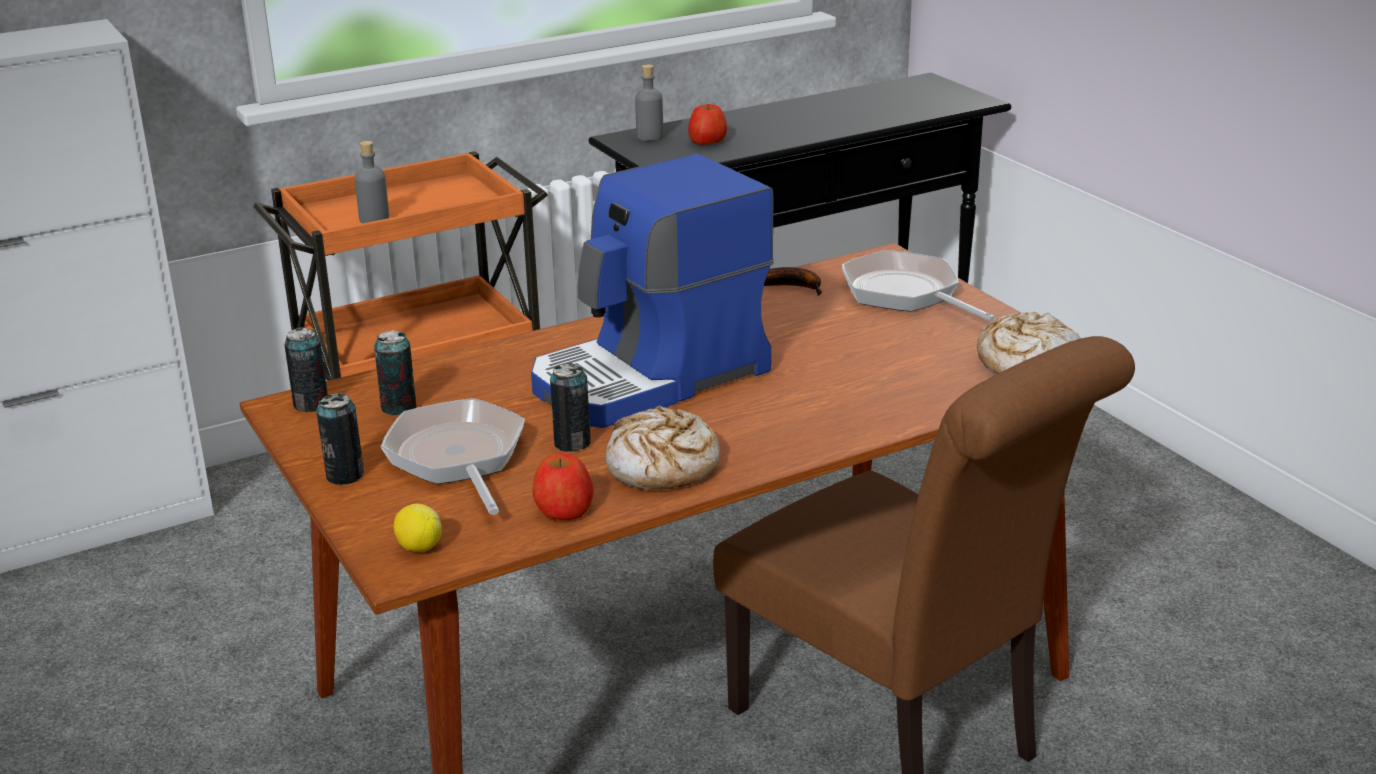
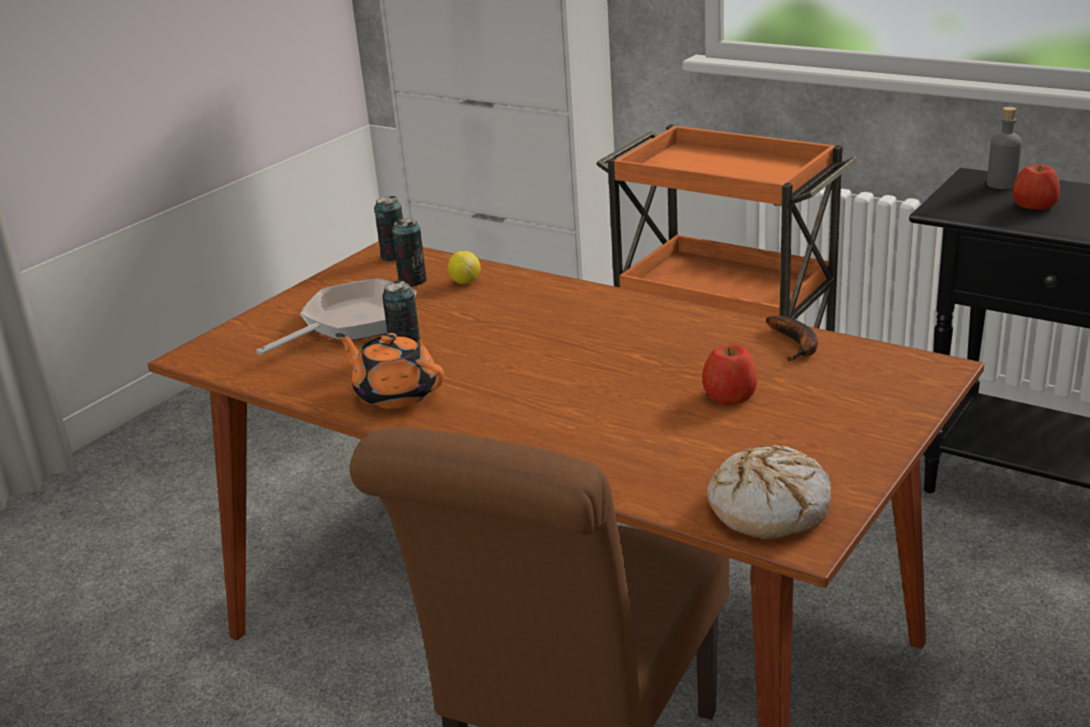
camera: 65 degrees right, 0 degrees up
(345, 475) = (305, 299): can -> none
(374, 219) = (691, 169): grey bottle -> none
(419, 547) = (223, 351): lemon -> lemon (465, 282)
(563, 509) = (302, 380): apple -> apple (730, 395)
(652, 378) = (543, 345): coffee machine -> none
(662, 466) = (395, 393): bread -> orange teapot
(905, 294) = (857, 401): frying pan -> none

